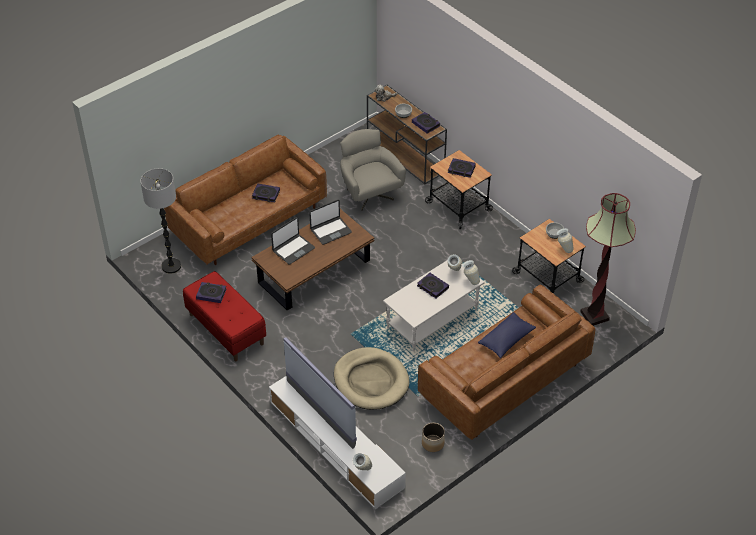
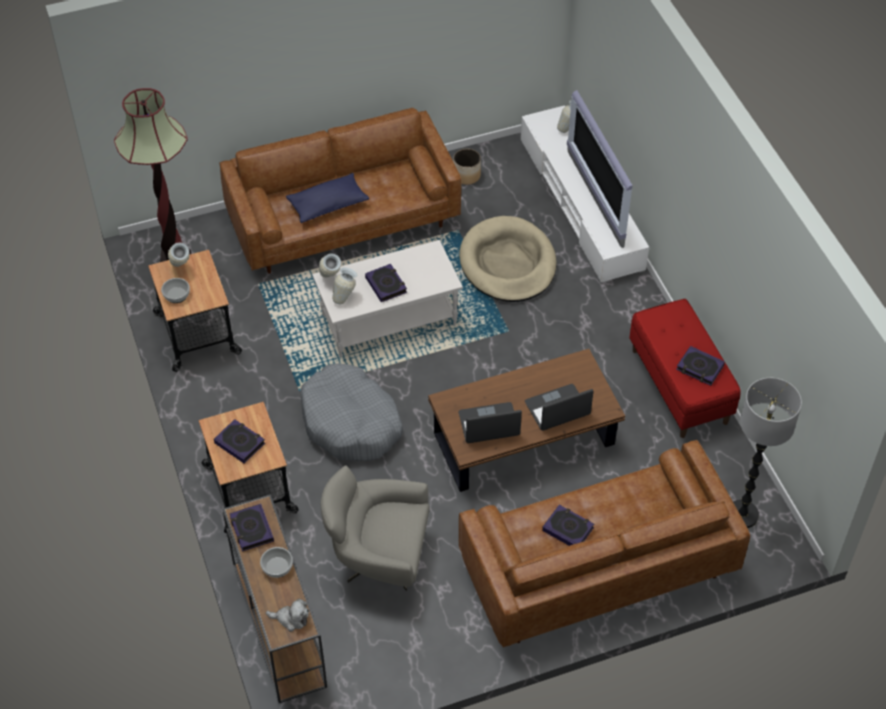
camera: 160 degrees left, 5 degrees up
(369, 194) = (379, 559): grey armchair -> grey armchair turned 105 degrees clockwise
(422, 254) = (351, 422): none -> grey dog bed

